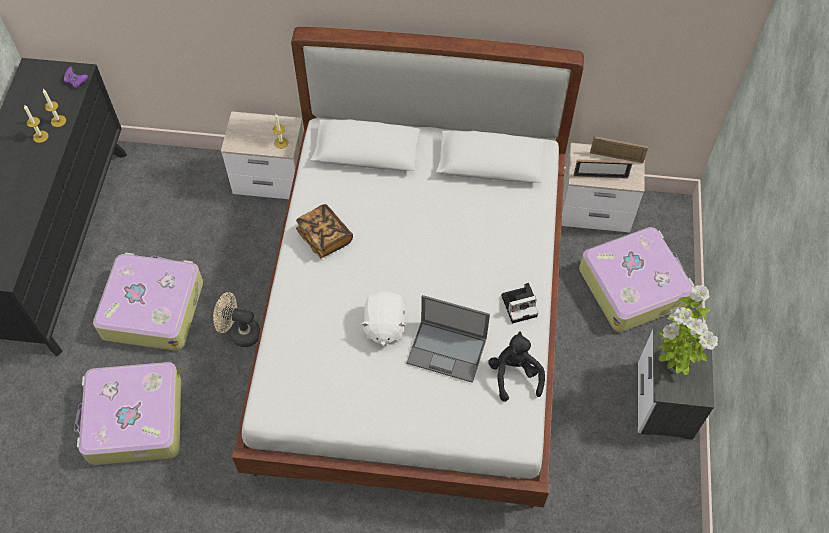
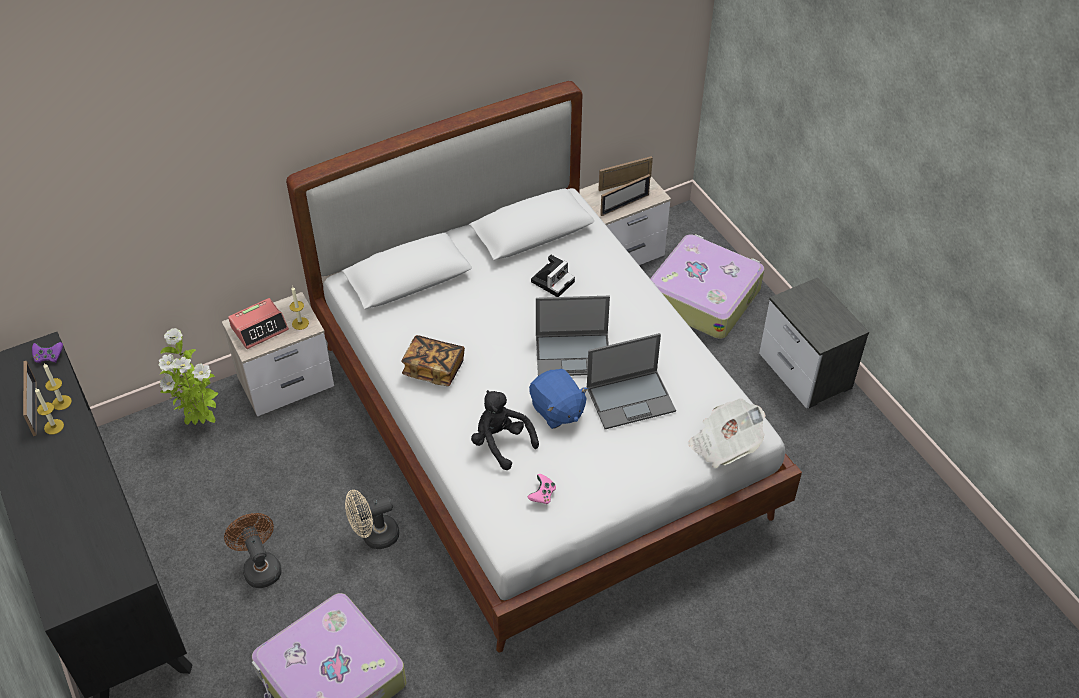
camera: 35 degrees left, 10 degrees down
(40, 115) = (34, 408): none -> picture frame
(153, 308) = (260, 567): suitcase -> brown fan
(251, 131) = (259, 328): none -> alarm clock
(317, 387) = (542, 495): none -> pink game controller
(384, 326) = (557, 410): white plush toy -> blue plush toy
(435, 286) = (574, 354): none -> laptop
(487, 434) = (724, 444): none -> newspaper
(514, 375) = (704, 385): black plush toy -> black plush toy (501, 442)
(520, 305) = (660, 329): camera -> camera (553, 280)
(673, 362) = (809, 316): potted plant -> potted plant (201, 421)

